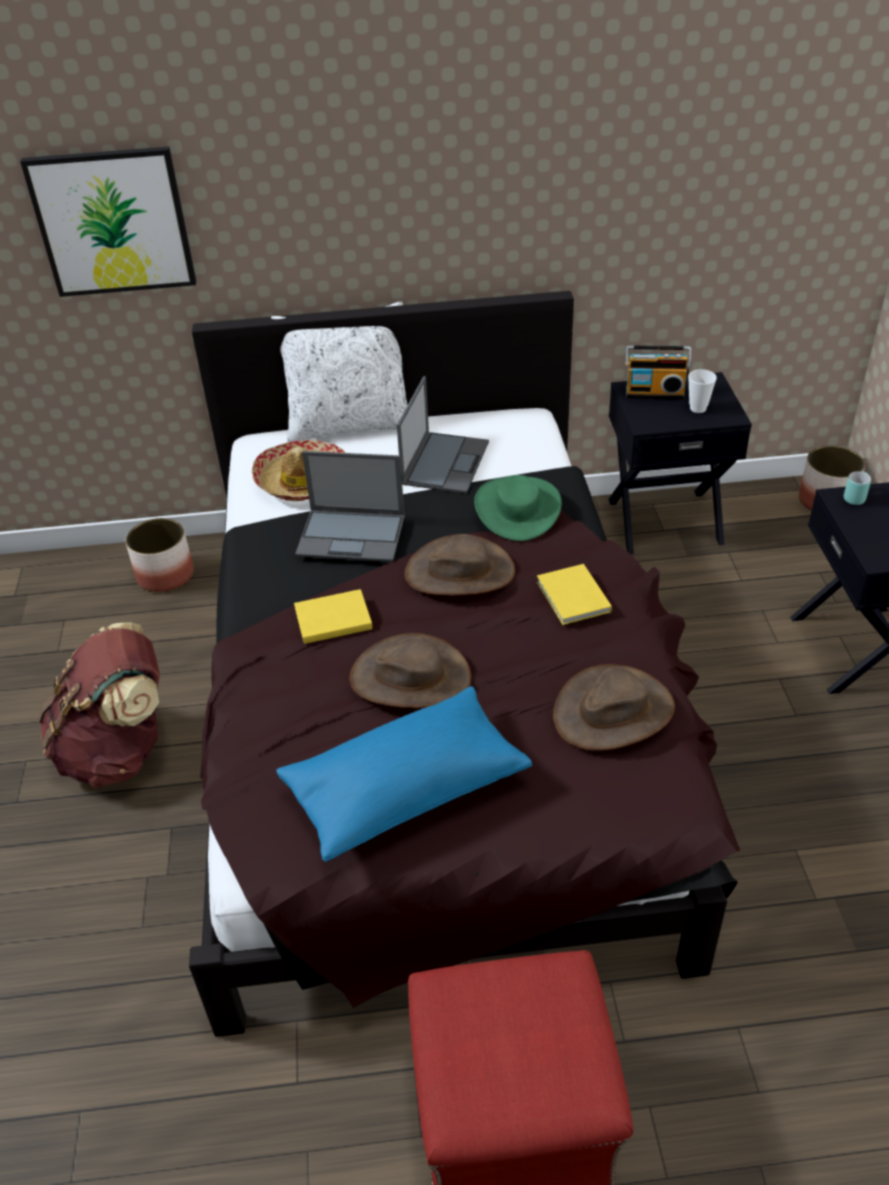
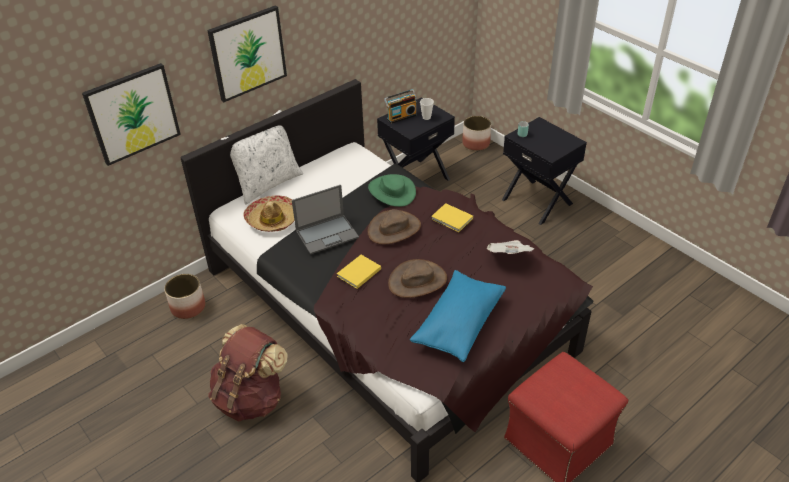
camera: 35 degrees left, 0 degrees up
(344, 176) = (247, 53): none -> picture
(445, 462) = (335, 184): laptop -> none
(613, 711) = (509, 256): brown hat -> newspaper

